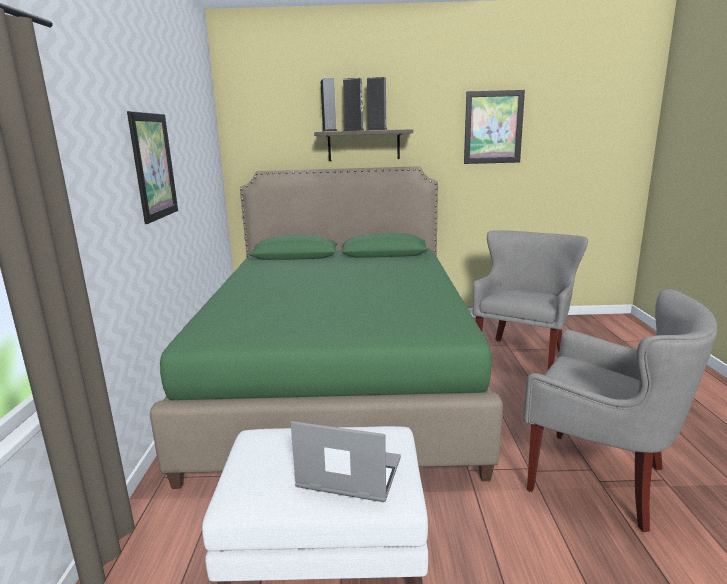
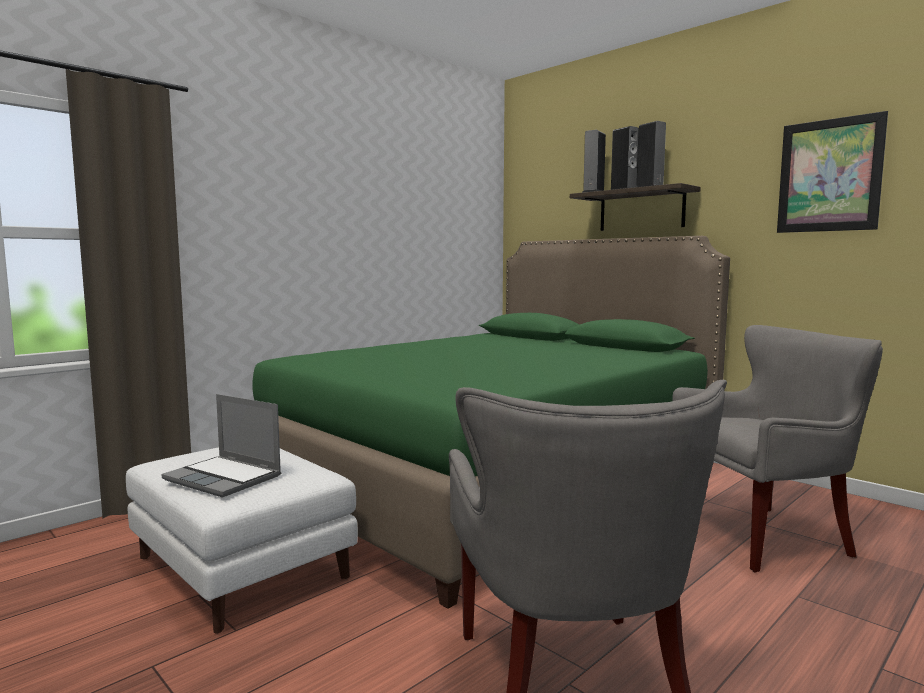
camera: 45 degrees right, 10 degrees down
(153, 166) = (346, 215): picture -> none
(347, 474) = (225, 478): laptop -> laptop turned 150 degrees clockwise

